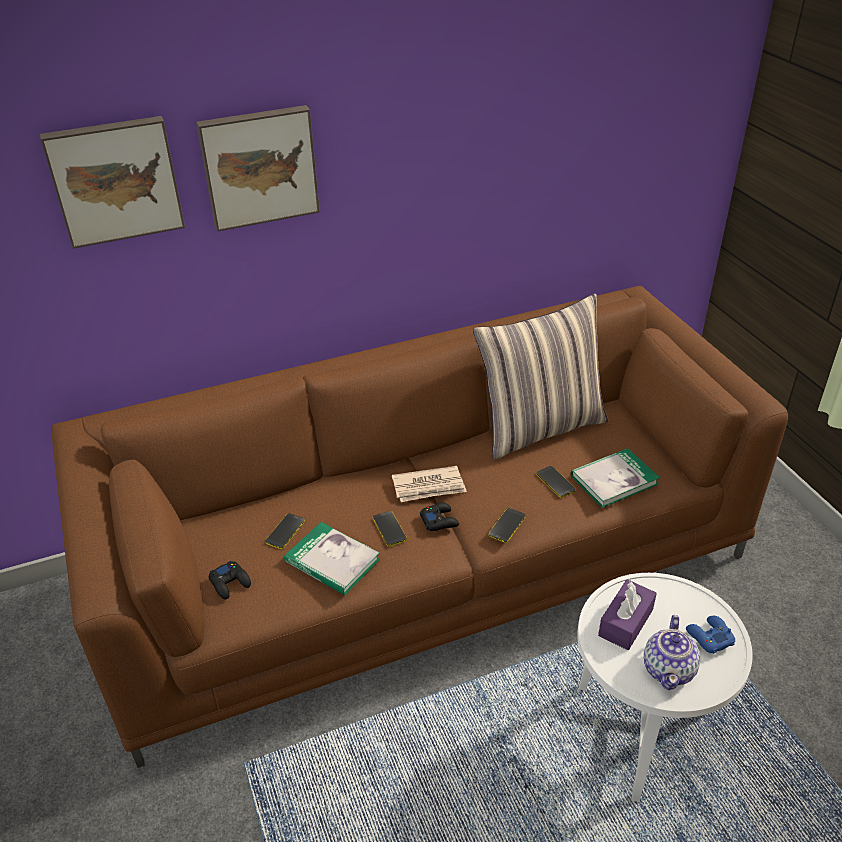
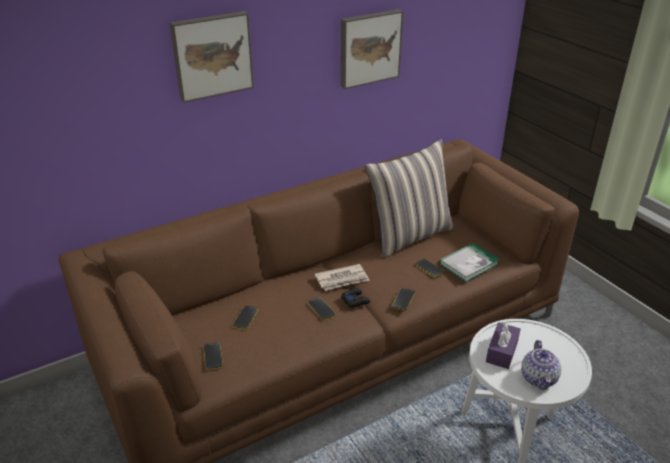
camera: 10 degrees left, 5 degrees down
(115, 180) = (111, 65): picture -> picture (369, 48)
(230, 583) = (213, 356): black game controller -> phone
(332, 561) = (285, 334): book -> none
(709, 637) = (559, 355): blue game controller -> none

